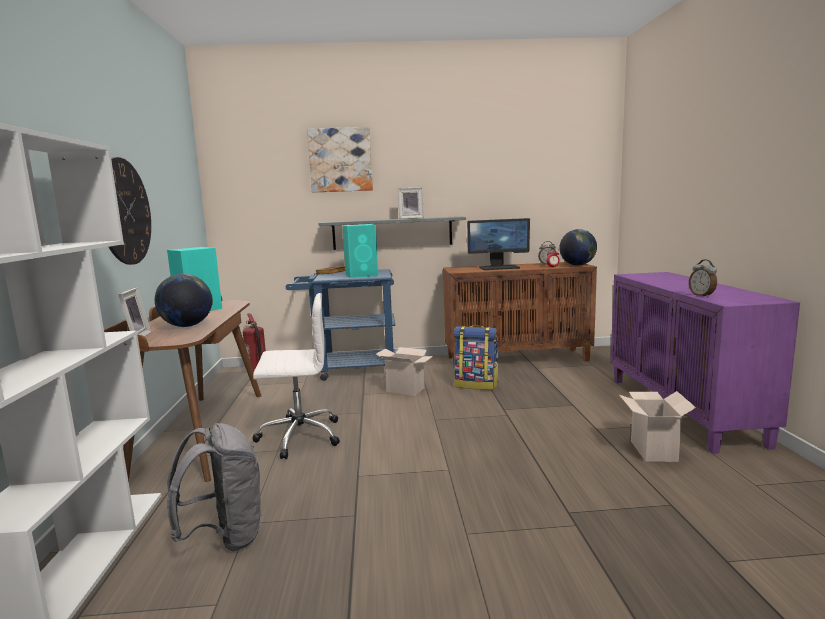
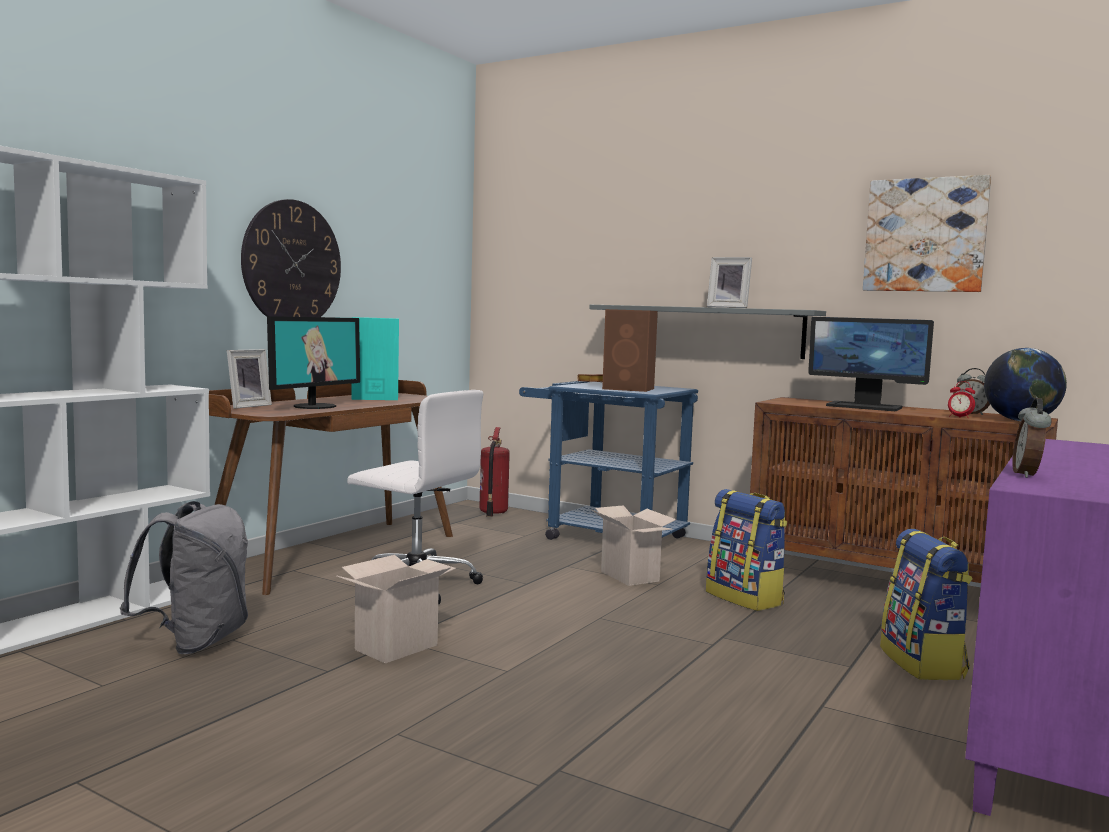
camera: 35 degrees right, 5 degrees down
(187, 326) = (314, 406): globe -> monitor
(340, 160) = (644, 213): picture -> picture (925, 235)
(362, 275) = (630, 389): turquoise speaker -> brown speaker
(592, 393) = (923, 663): none -> backpack
(651, 450) = (858, 763): cardboard box -> cardboard box (397, 646)

